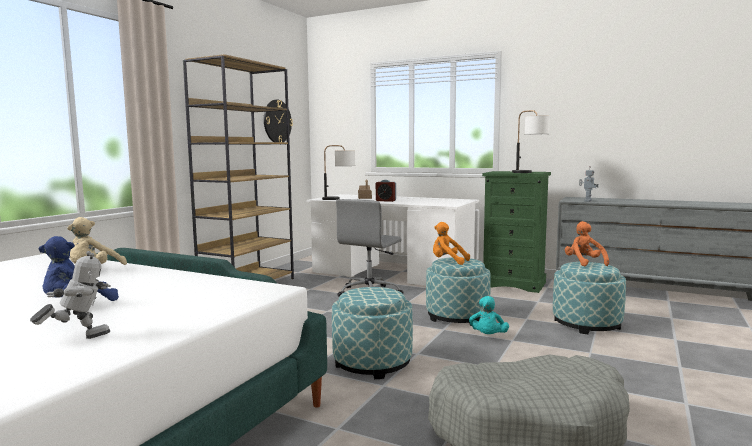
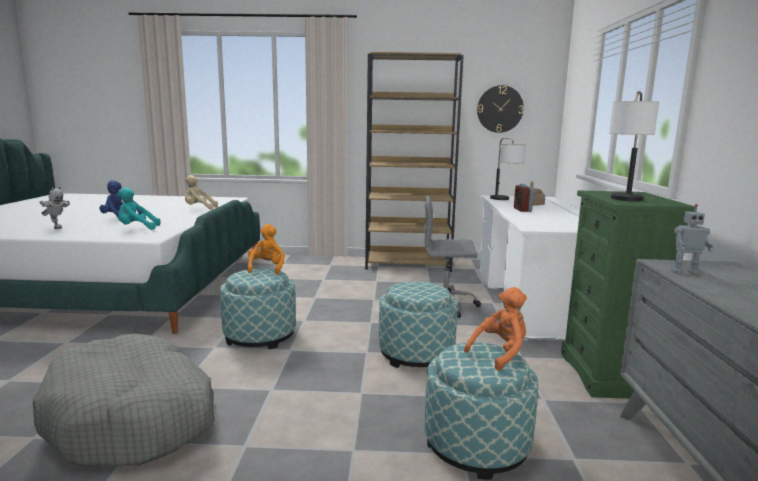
camera: 65 degrees right, 5 degrees up
(447, 262) = (408, 285): orange plush toy -> orange plush toy (266, 268)
(488, 336) = (362, 377): turquoise plush toy -> turquoise plush toy (136, 228)

